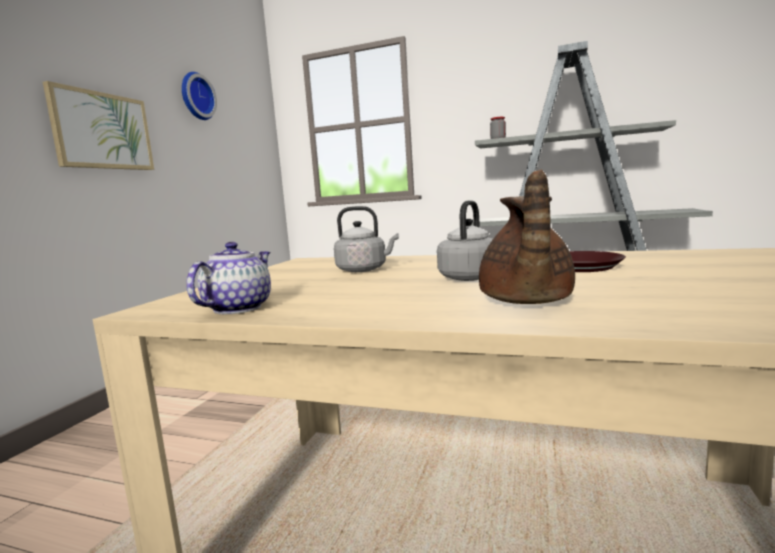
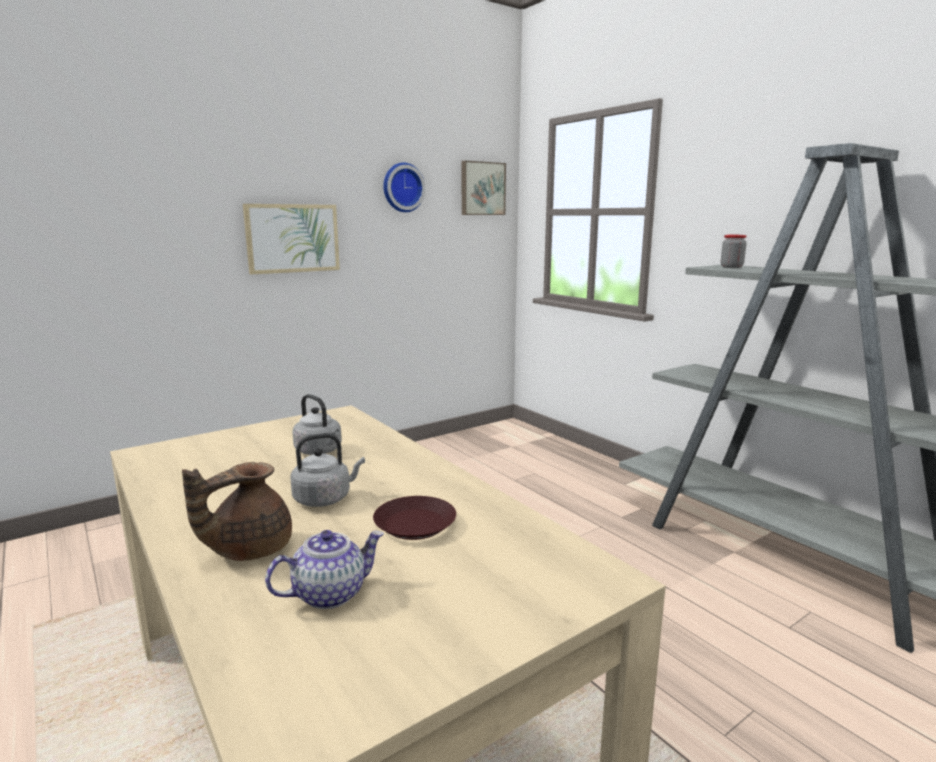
camera: 35 degrees right, 5 degrees up
(238, 308) = (160, 473): teapot -> teapot (330, 593)
(253, 110) = (482, 188): none -> picture

